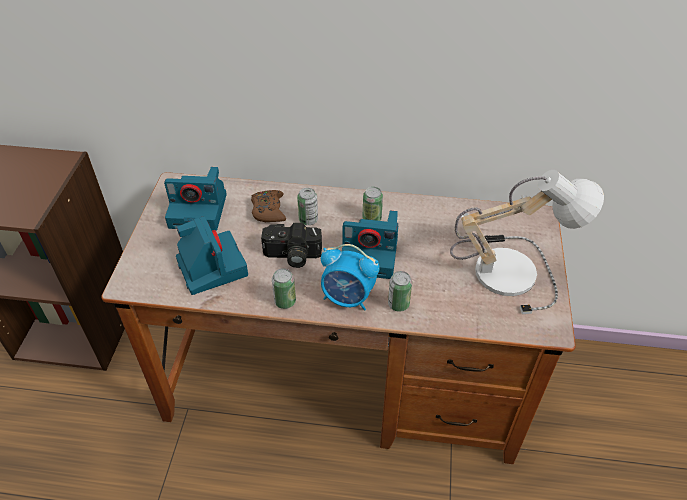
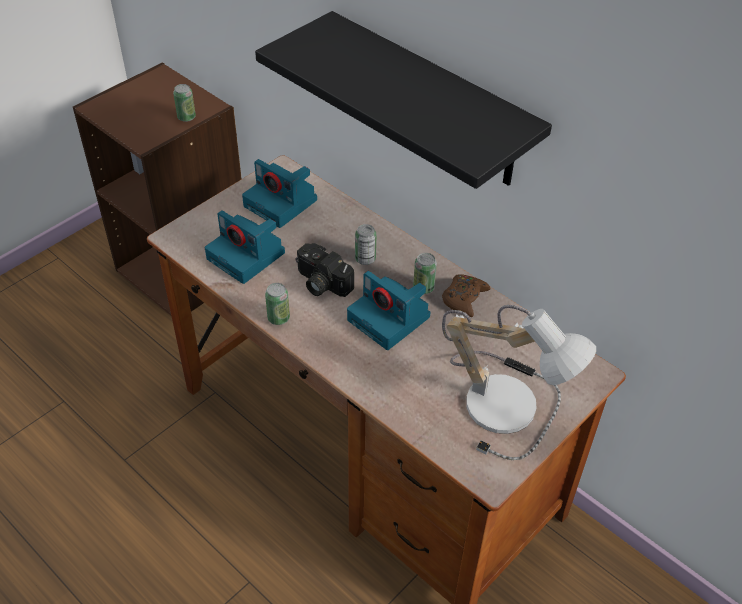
camera: 35 degrees right, 0 degrees up
(211, 266) = (247, 256): camera -> camera turned 120 degrees clockwise
(268, 210) = (339, 233): brown game controller -> brown game controller (464, 299)
(328, 55) = (431, 101): none -> black shelf
(348, 298) = (332, 345): alarm clock -> none
(398, 304) = (371, 375): can -> can (186, 117)

